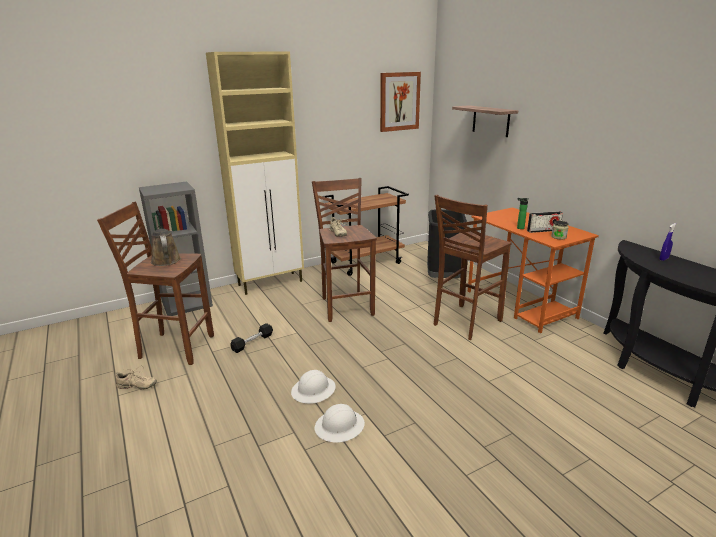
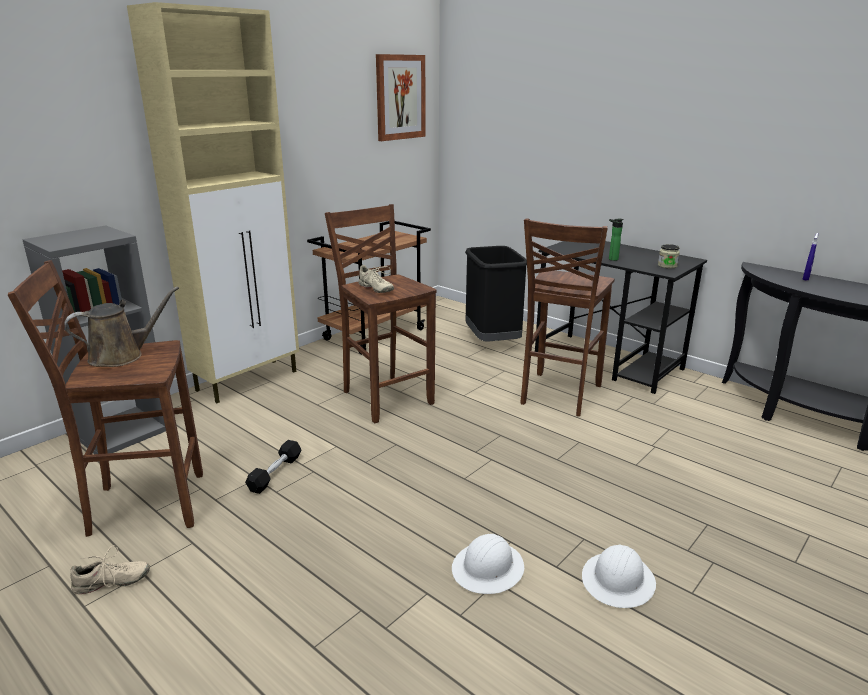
camera: 20 degrees left, 0 degrees up
(165, 259) = (121, 356): brown watering can -> brown watering can turned 105 degrees clockwise
(313, 391) = (416, 526): white hard hat -> white hard hat (618, 581)
(491, 121) = (537, 121): shelf -> none
(520, 304) = (608, 362): orange desk -> black desk
(543, 230) = (642, 260): radio -> none

